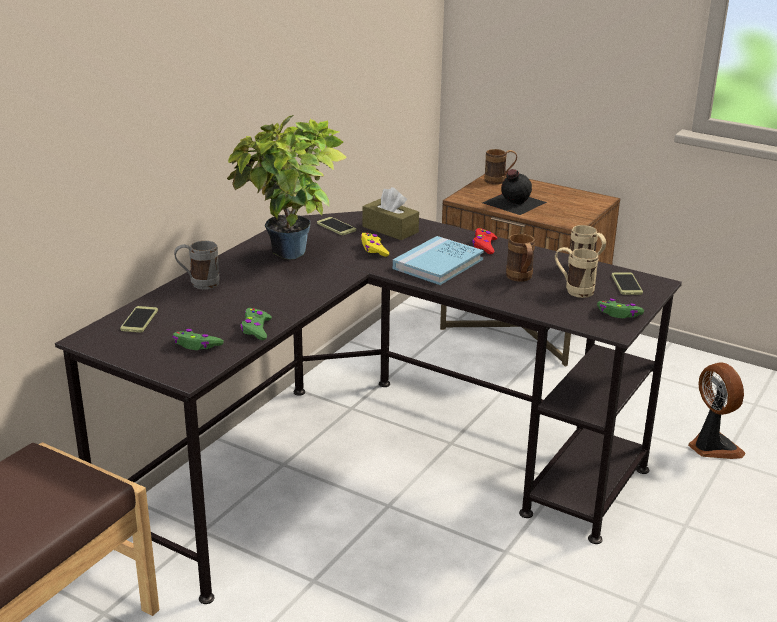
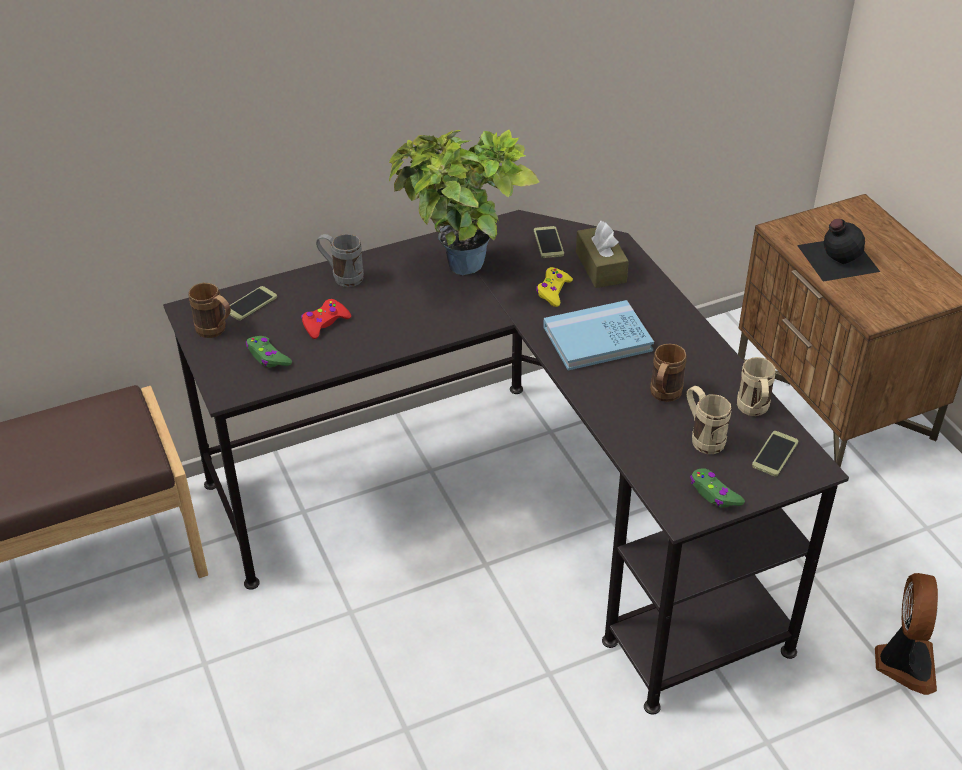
camera: 35 degrees right, 15 degrees up
(256, 329) = (336, 358): green game controller -> none
(484, 246) = (676, 331): red game controller -> red game controller (324, 323)
(499, 181) = (857, 216): brown mug -> brown mug (216, 331)

